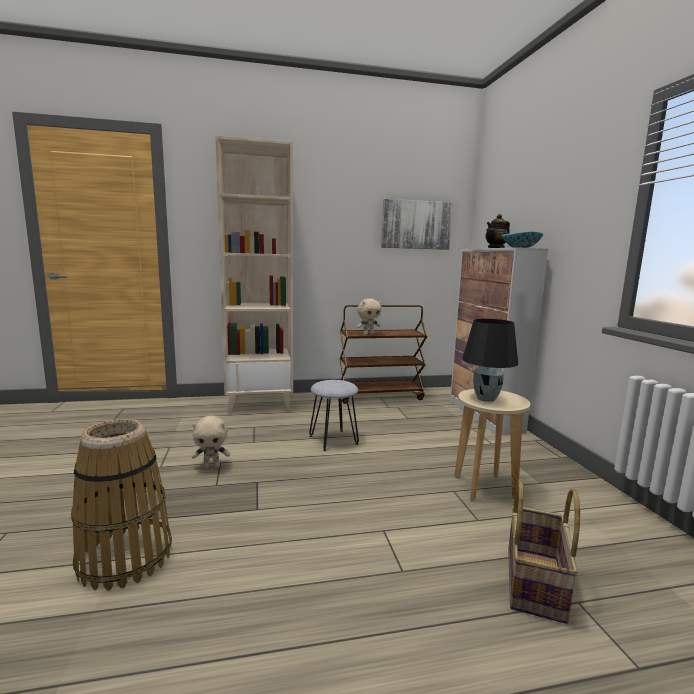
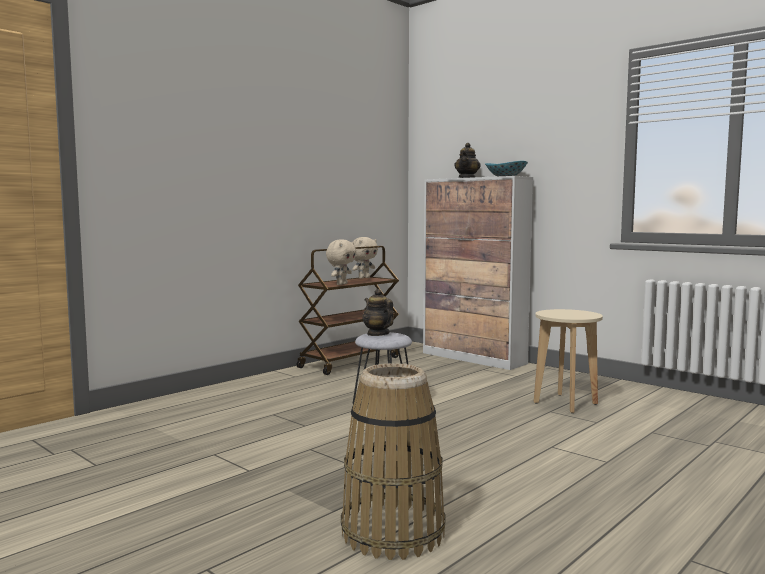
camera: 35 degrees left, 5 degrees down
(212, 466) = (309, 454): beige plush toy -> beige plush toy (363, 278)
(260, 404) = (228, 394): beige bookcase -> none
(333, 382) = (378, 334): none -> teapot
(416, 225) = (361, 152): picture -> none
(486, 398) = (565, 314): black table lamp -> none
(536, 583) = (683, 441): basket -> none

